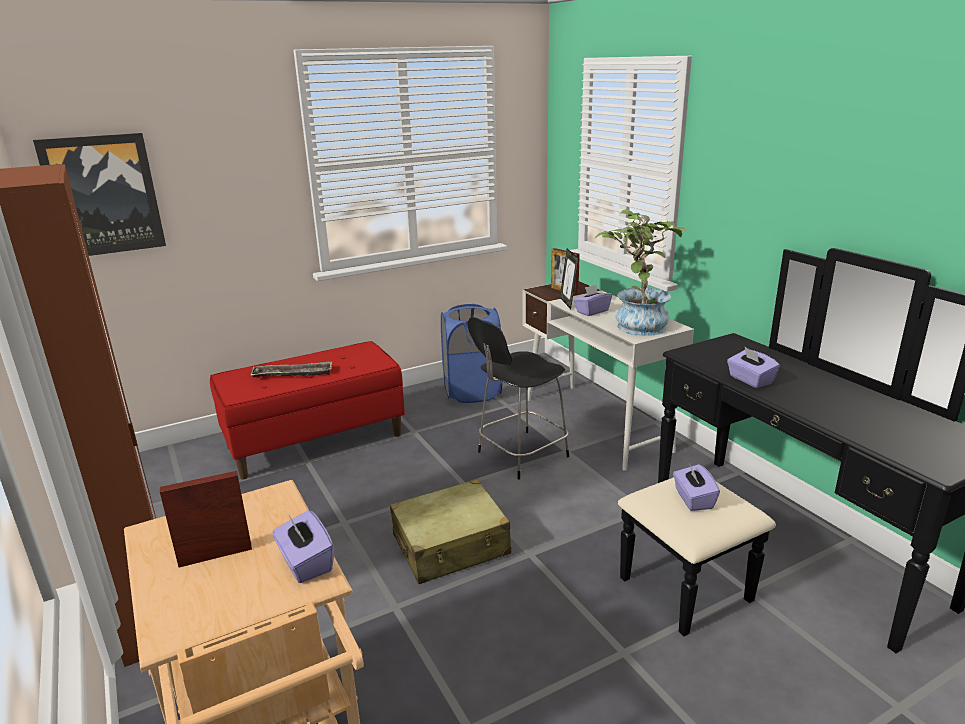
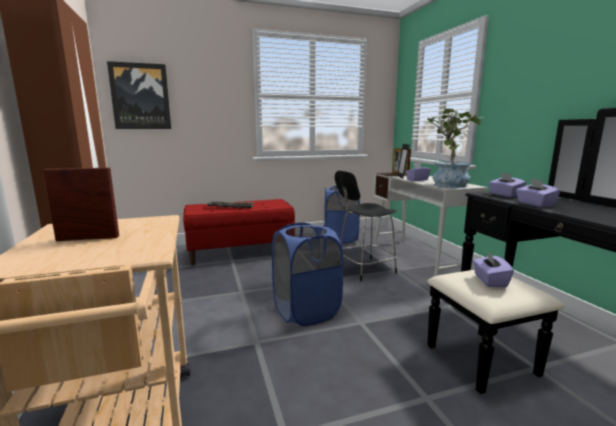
camera: 10 degrees right, 10 degrees down
(305, 563) = (148, 246): purple tissue box -> purple tissue box (505, 195)
(451, 545) = (306, 311): beige suitcase -> blue laundry basket

